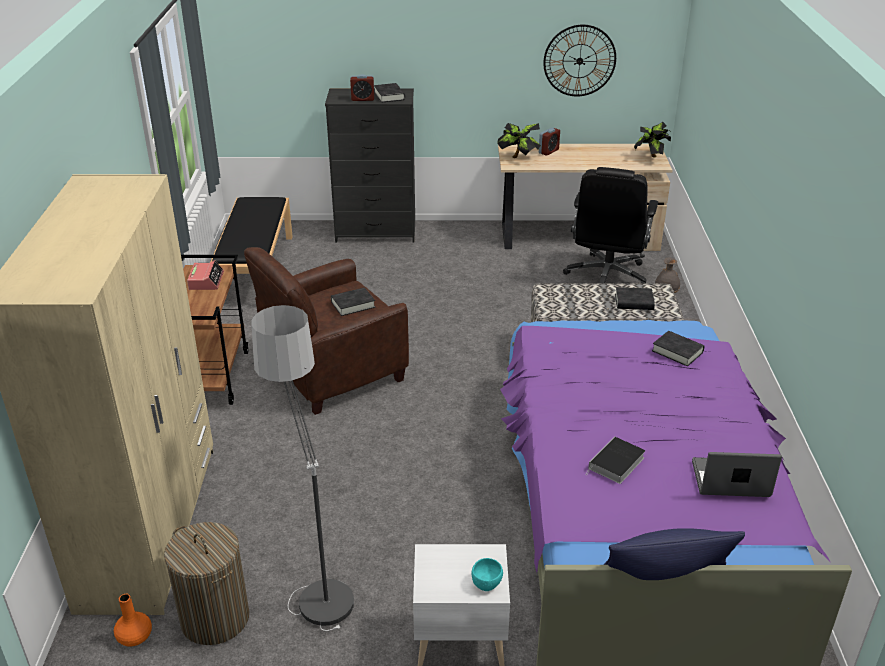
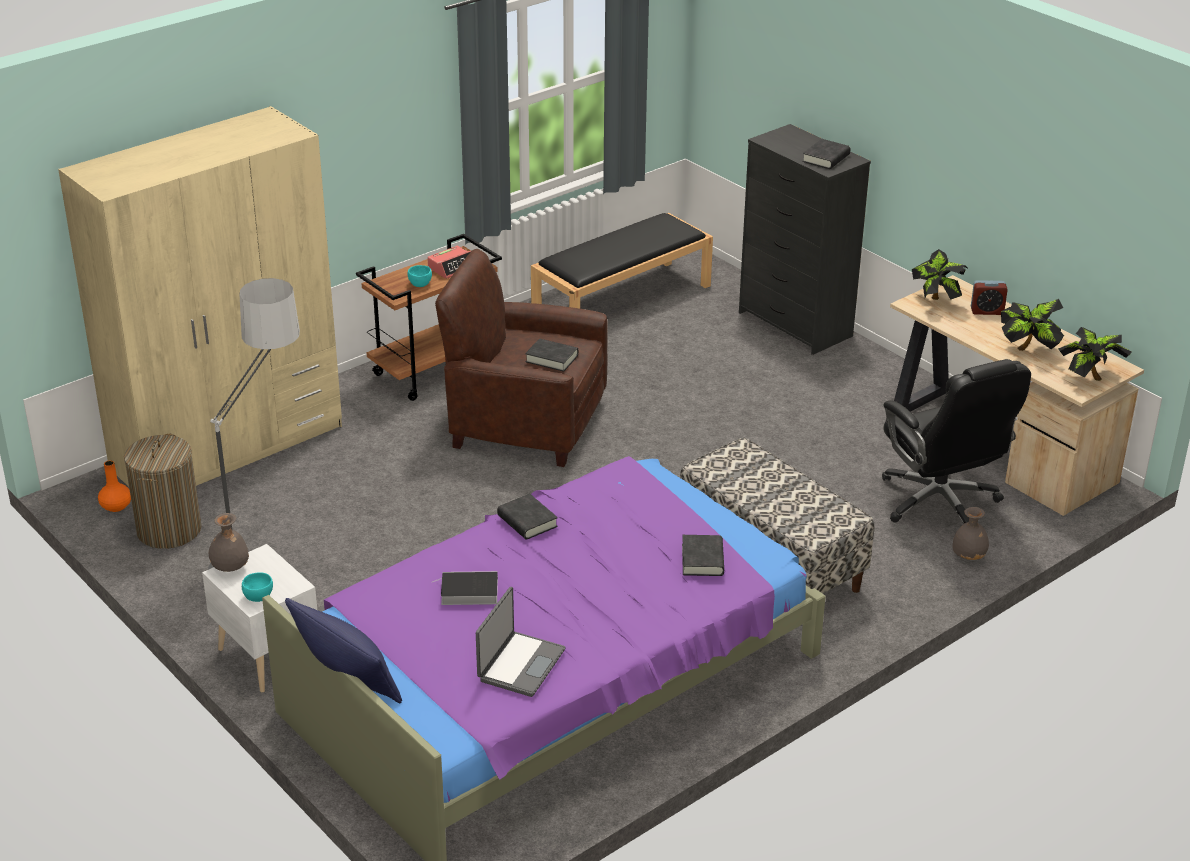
camera: 50 degrees right, 0 degrees up
(205, 302) = (421, 284): none -> turquoise bowl
(362, 99) = (793, 150): alarm clock -> none
(427, 582) = (230, 568): none -> grey vase
(579, 61) = (1059, 206): wall clock -> none
(603, 159) = (1029, 350): none -> potted plant
(607, 276) = (940, 502): black office chair -> black office chair turned 90 degrees counterclockwise
(634, 302) = (797, 510): black book -> black book (527, 521)
(730, 480) = (520, 665): laptop -> laptop turned 60 degrees clockwise

